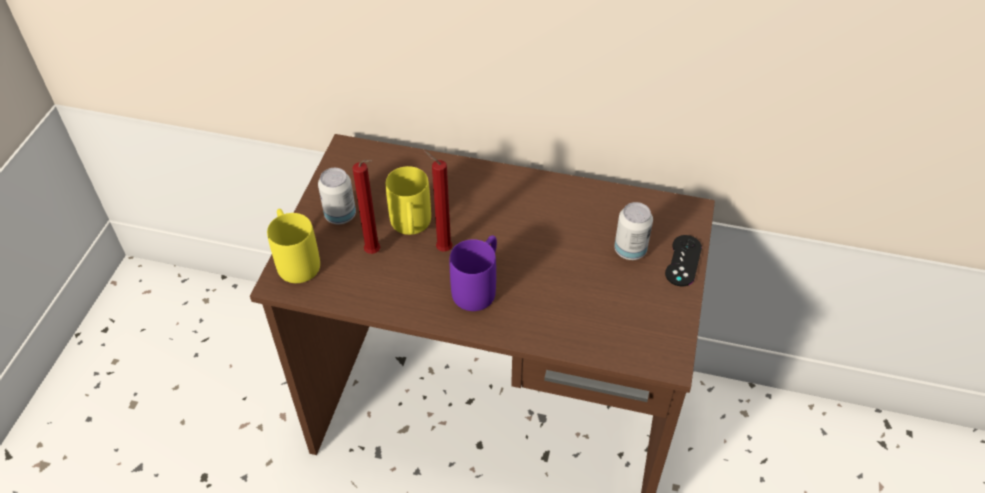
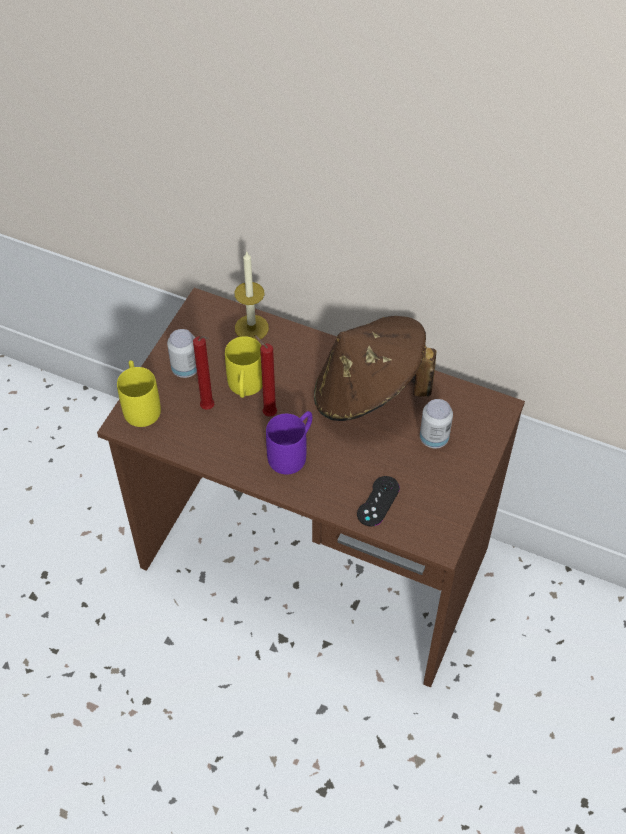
camera: 10 degrees right, 5 degrees up
(405, 165) = (251, 328): none -> candle
(547, 214) = (368, 393): none -> brown hat
(683, 260) = (479, 455): black game controller -> black game controller (378, 501)

